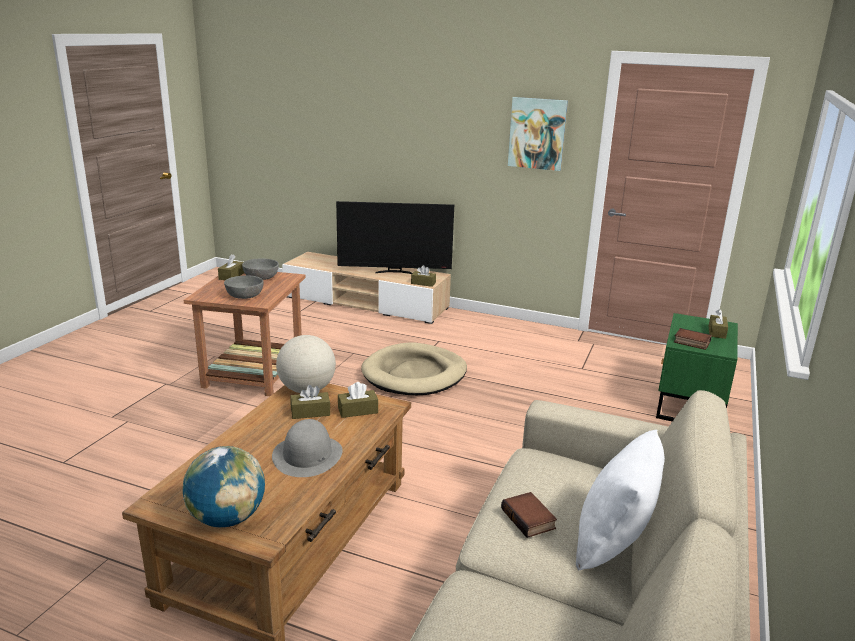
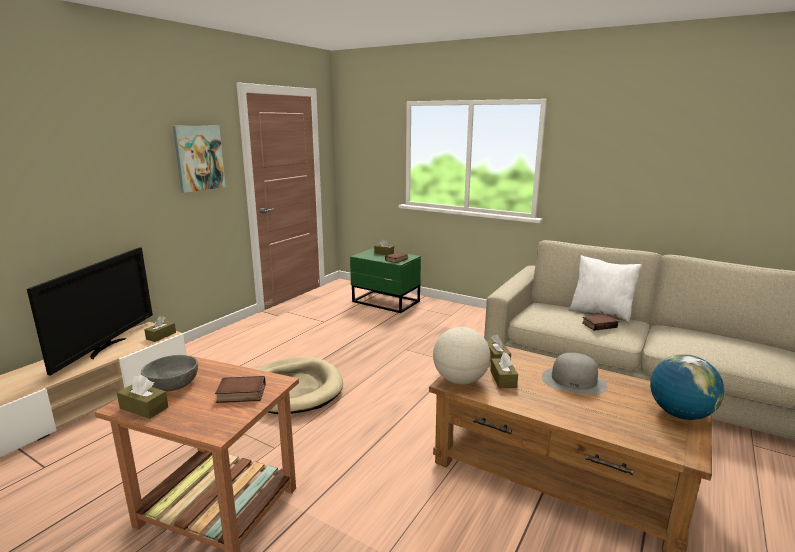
camera: 80 degrees left, 5 degrees down
(244, 295) = (240, 394): grey bowl -> book

